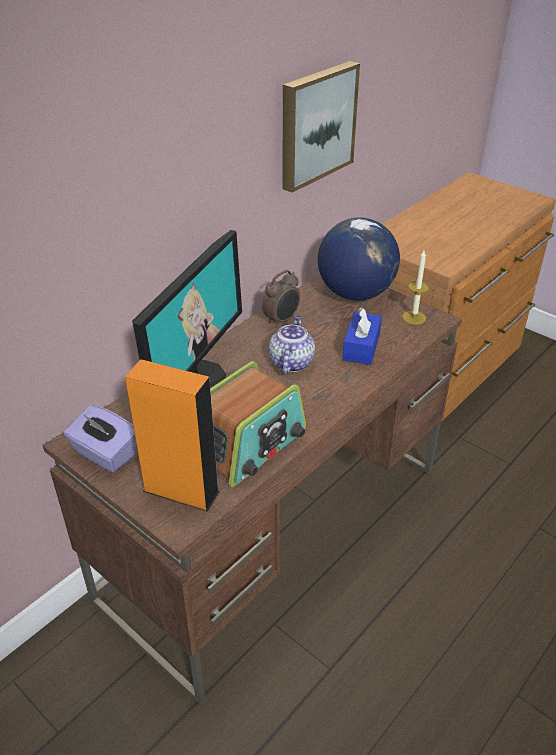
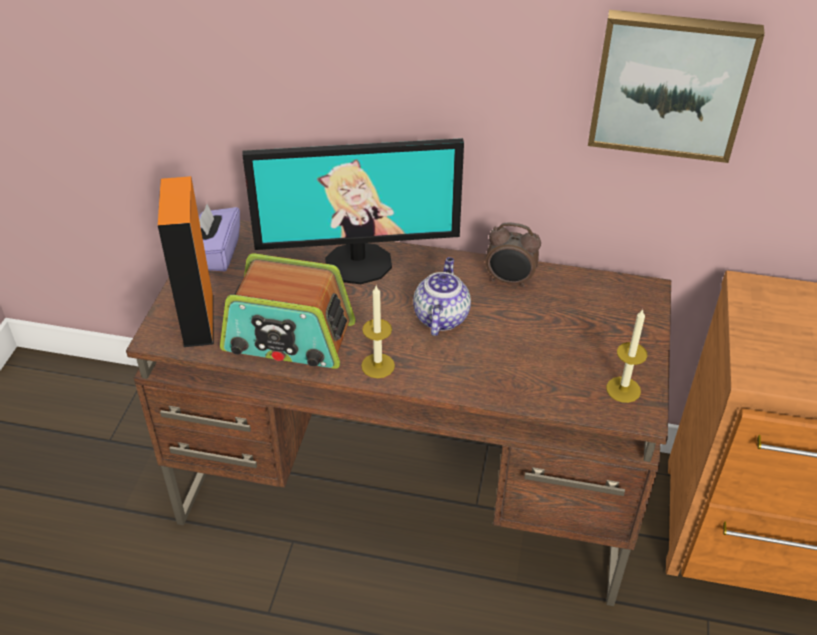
camera: 60 degrees right, 5 degrees up
(291, 362) = (440, 317): teapot -> teapot turned 60 degrees counterclockwise
(317, 408) = (378, 365): none -> candle
(355, 294) = (623, 319): globe -> none
(361, 347) = (517, 362): blue tissue box -> none

